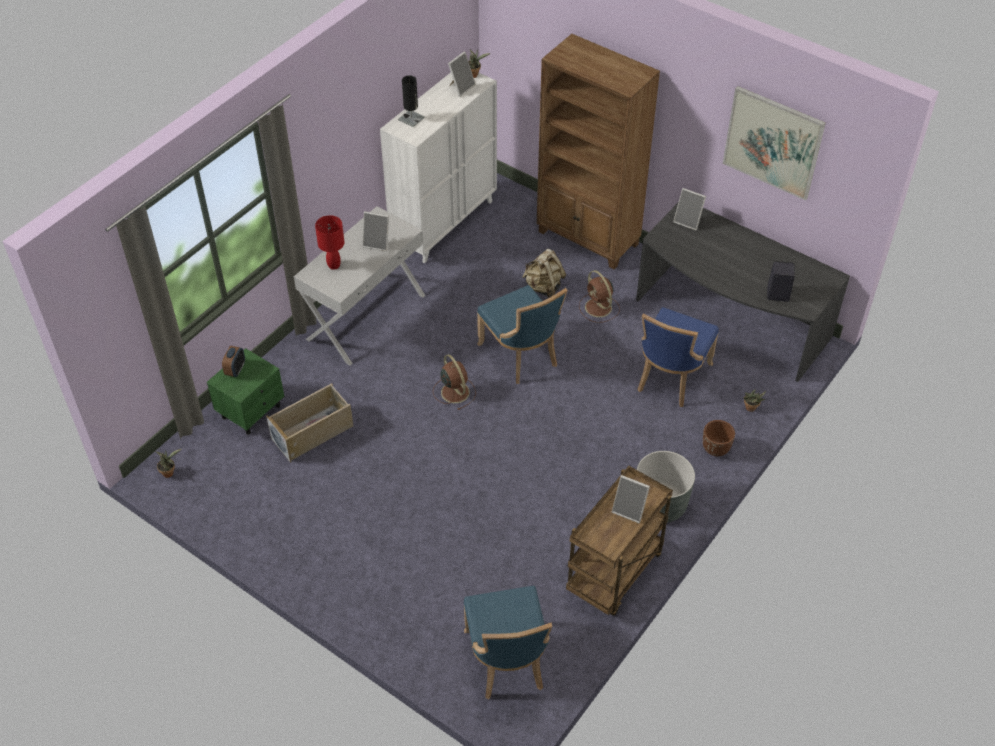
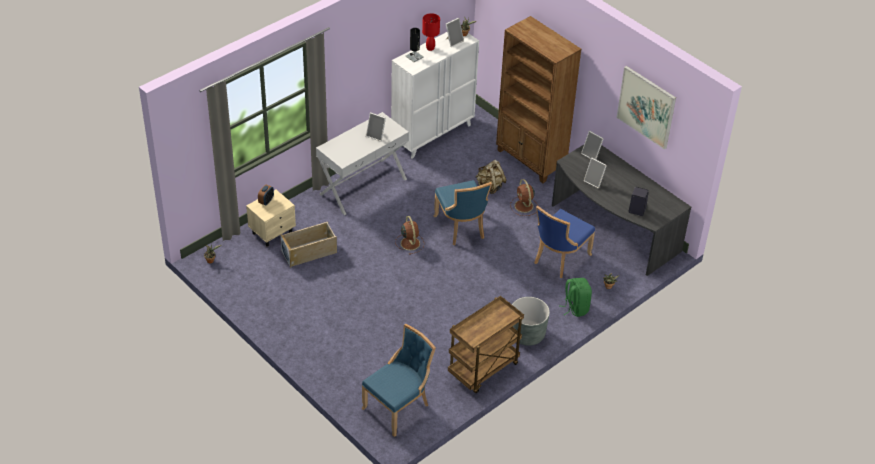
camera: 10 degrees right, 5 degrees down
(252, 411) = (273, 232): green nightstand -> beige nightstand
(333, 265) = (344, 144): red table lamp -> red table lamp (430, 48)
(507, 662) = (399, 407): blue chair -> blue chair turned 135 degrees counterclockwise
(630, 510) = (493, 322): picture frame -> picture frame (594, 181)
(715, 449) = (575, 308): brown planter -> green backpack

